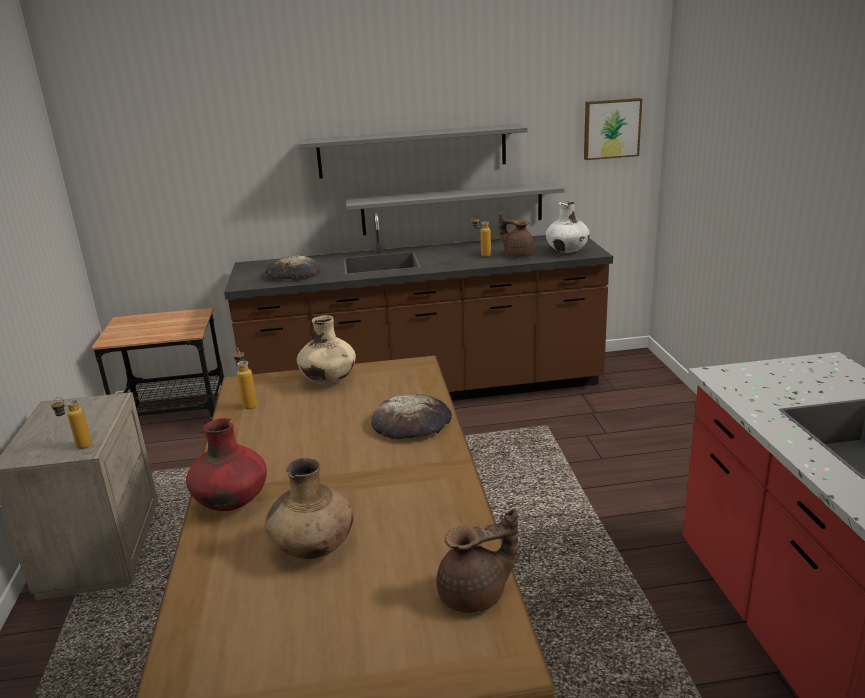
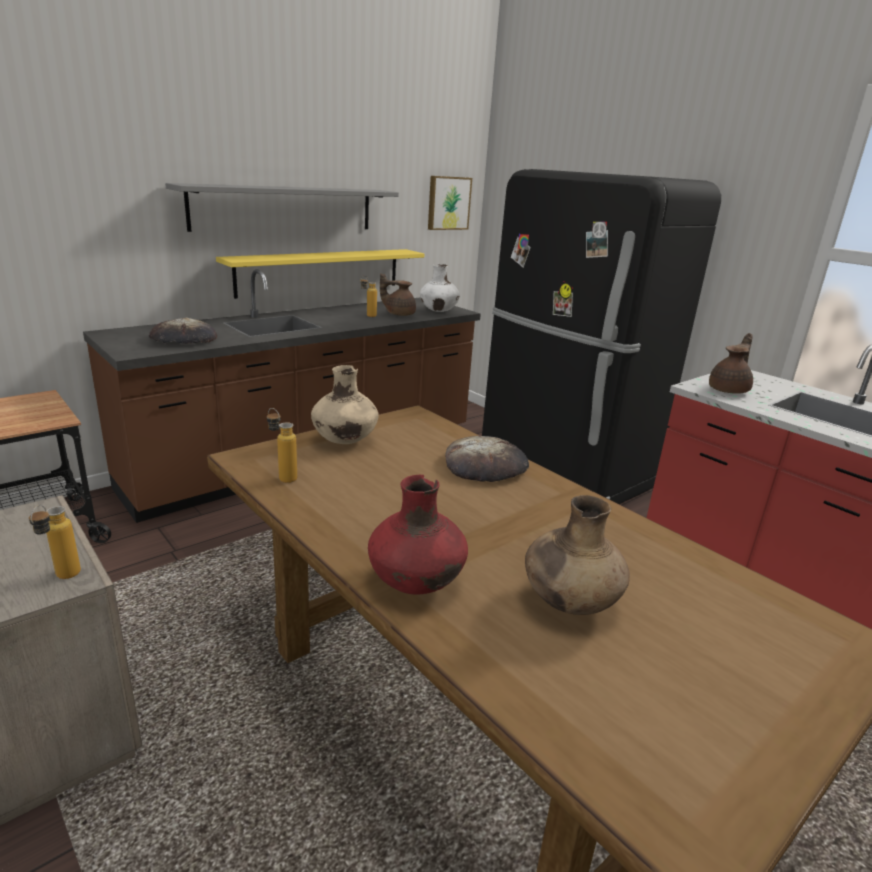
camera: 35 degrees left, 0 degrees up
(452, 208) = (321, 272): grey shelf -> yellow shelf
(475, 595) = (759, 598): brown teapot -> brown teapot (729, 390)
(677, 451) = (561, 472): none -> black fridge

